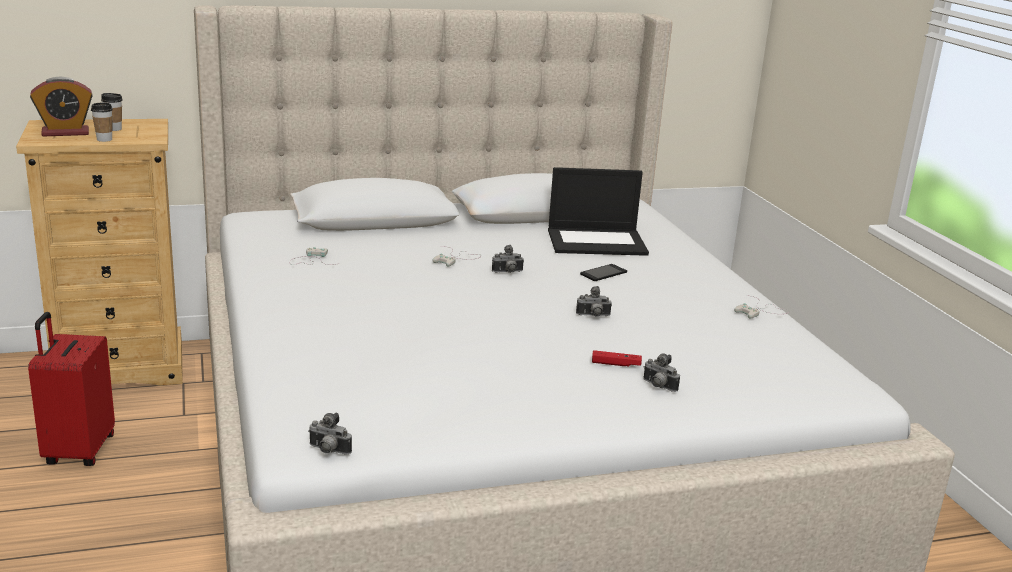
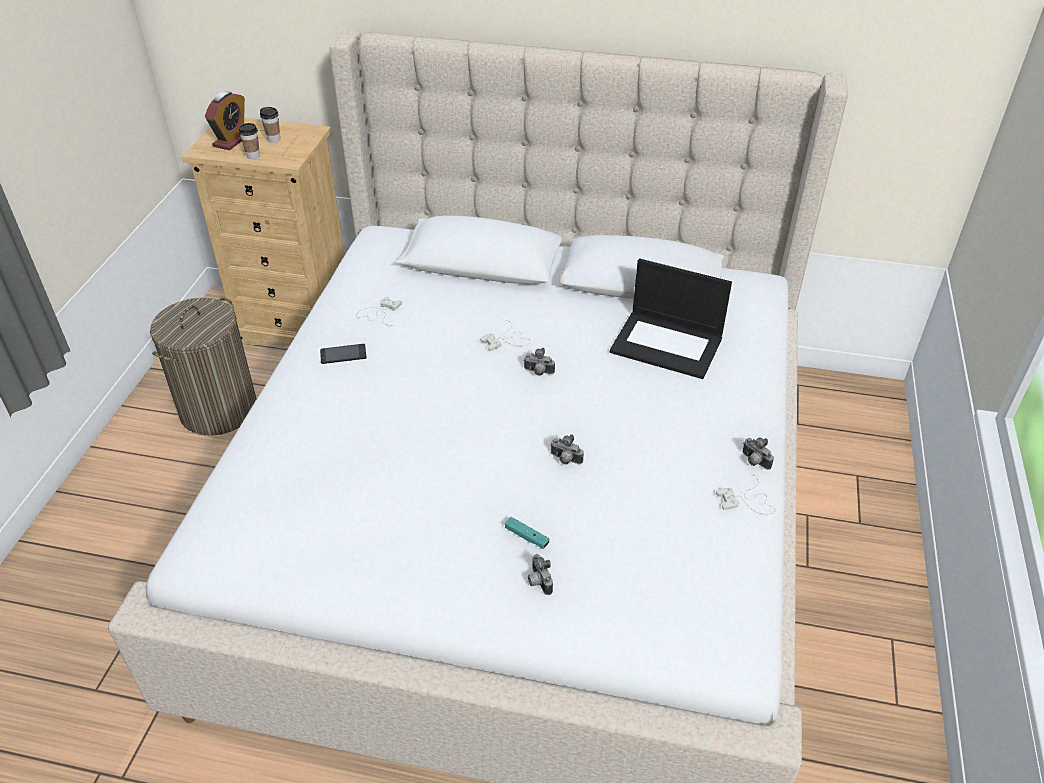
camera: 30 degrees right, 20 degrees up
(65, 133) = (232, 140): alarm clock -> alarm clock turned 75 degrees counterclockwise
(78, 451) = (218, 409): red suitcase -> laundry basket
(328, 451) = (207, 570): camera -> camera (754, 462)
(603, 273) = (631, 397): phone -> phone (343, 354)
(616, 364) = (526, 537): red game controller -> turquoise game controller

